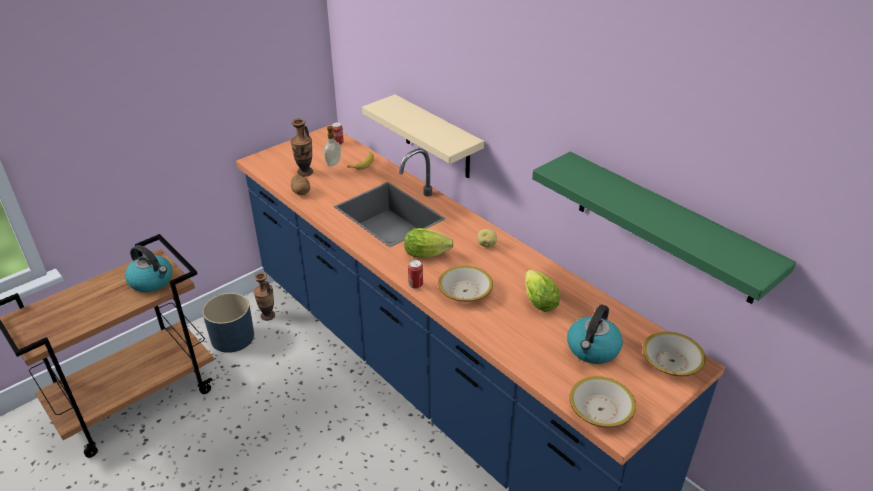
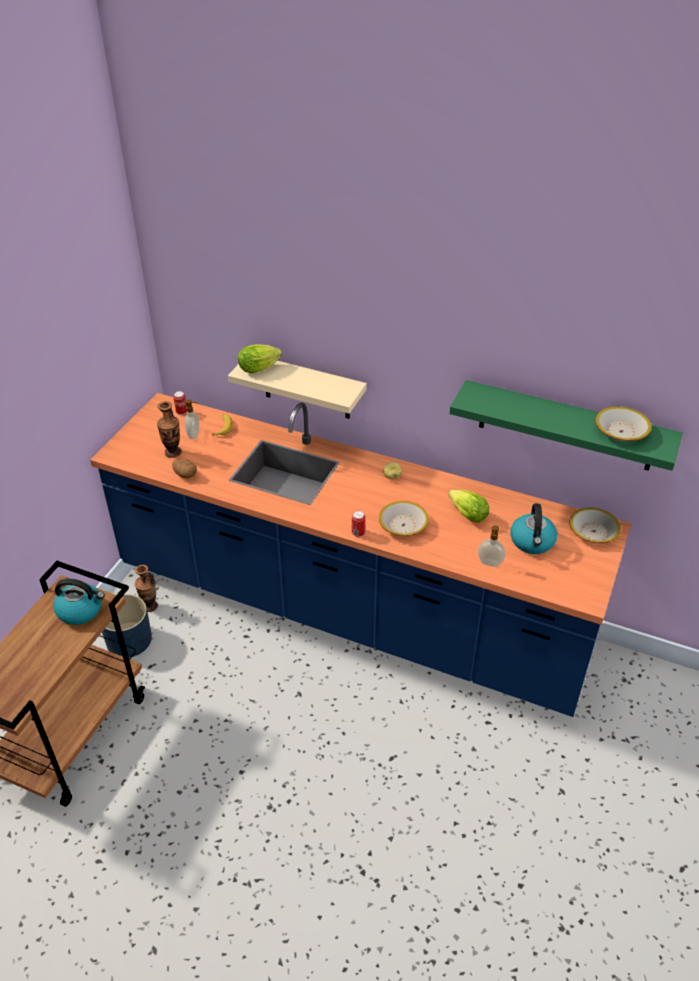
camera: 25 degrees left, 5 degrees up
(429, 254) = (349, 501): lettuce -> lettuce (261, 368)
(529, 355) = (489, 563): none -> soap dispenser
(600, 410) = (566, 588): bowl -> bowl (621, 432)

